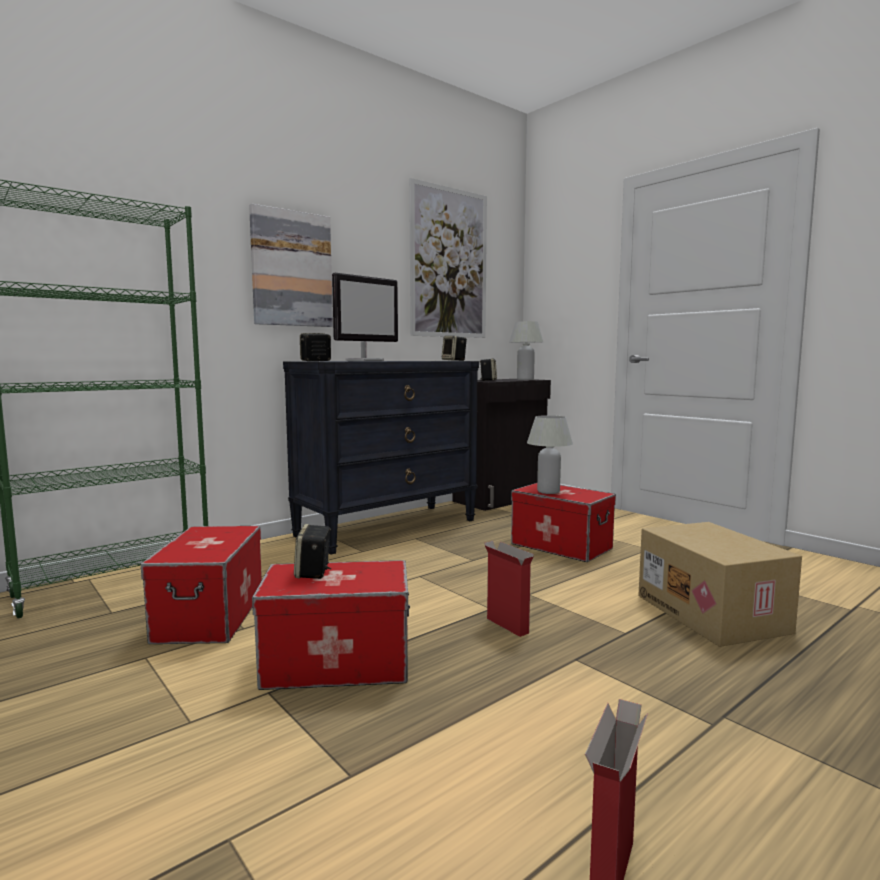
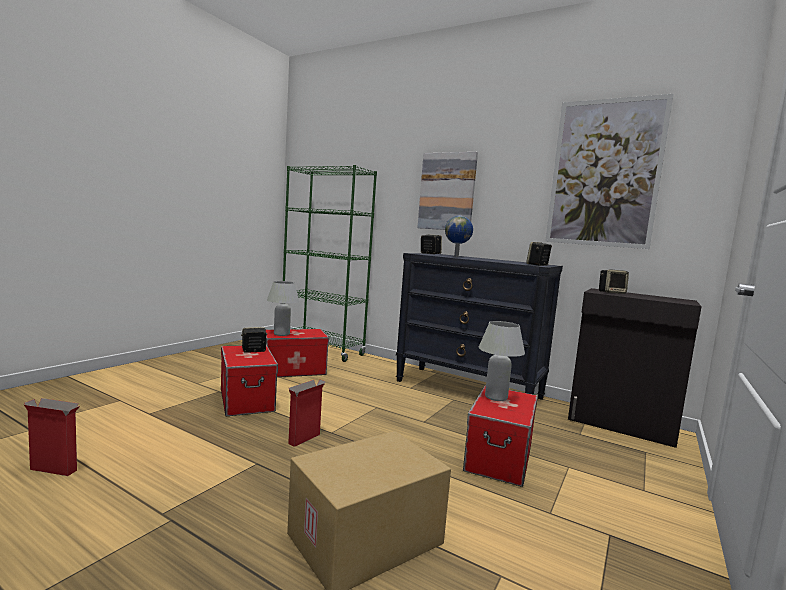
camera: 70 degrees right, 0 degrees up
(365, 361) = (457, 256): monitor -> globe
(525, 379) = (669, 300): white table lamp -> white table lamp (281, 334)

